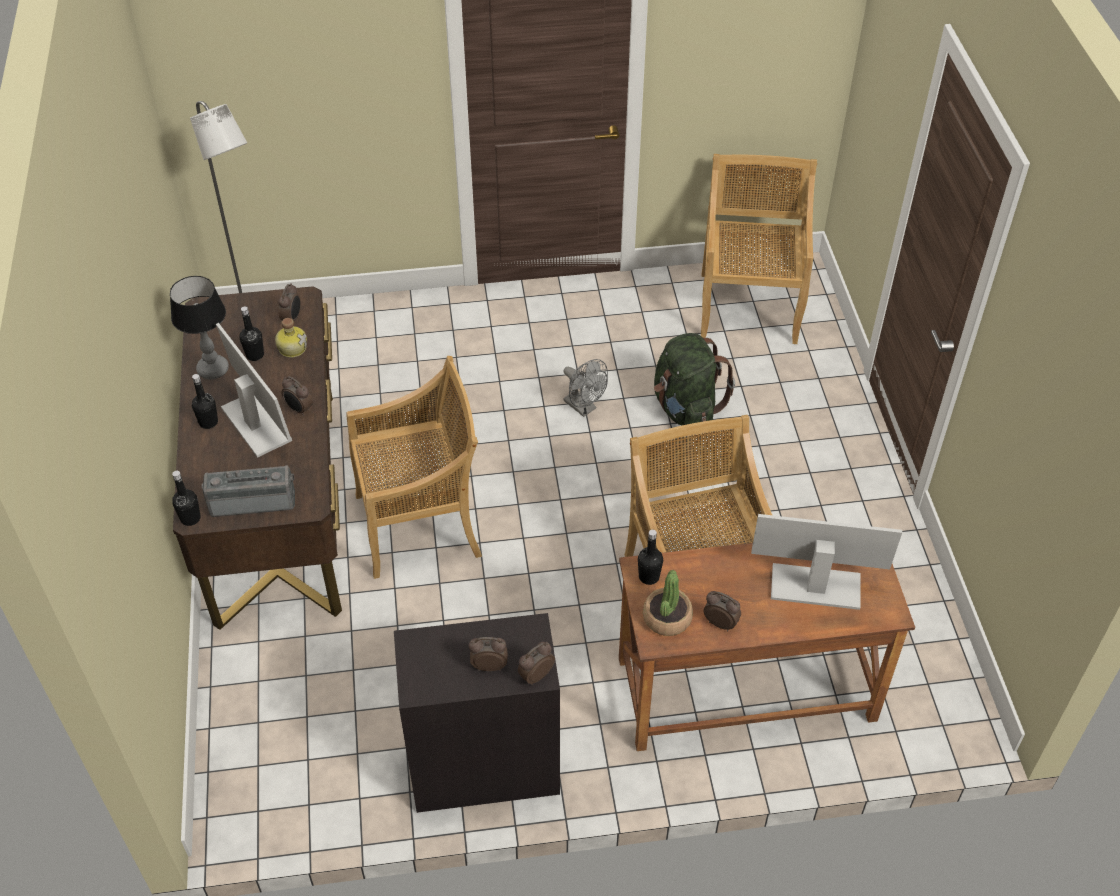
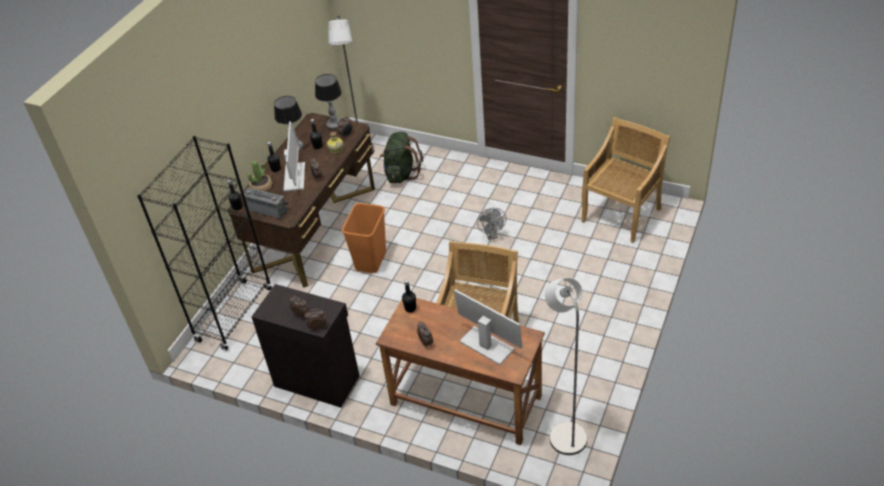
camera: 35 degrees right, 5 degrees down
(244, 717) = (234, 314): none -> black bookcase
(253, 306) = (334, 124): none -> table lamp
(420, 524) = (371, 261): beige chair -> orange trash can
(667, 617) = (403, 330): potted plant -> potted plant (261, 187)
(686, 408) = (544, 254): green backpack -> green backpack (401, 173)
(922, 672) = (565, 433): none -> grey floor lamp

